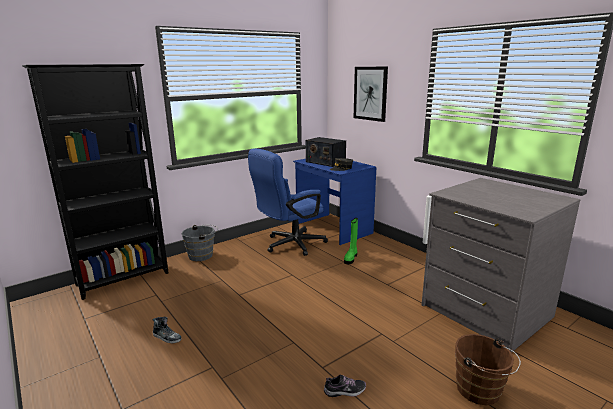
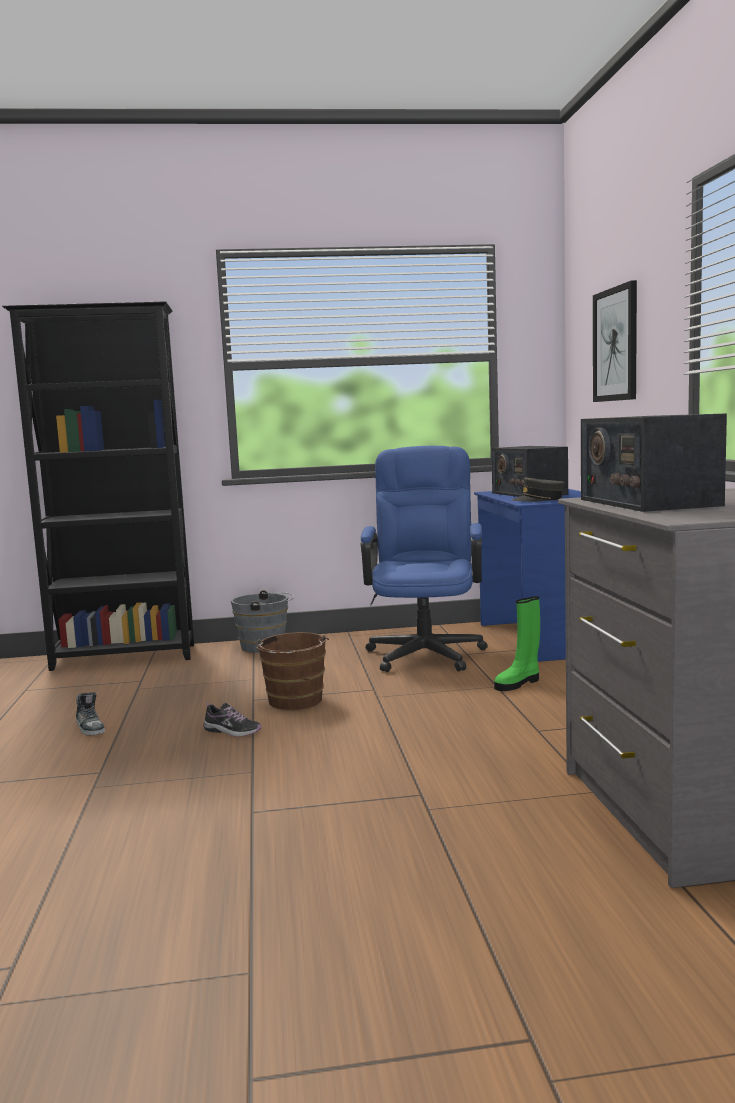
camera: 30 degrees right, 10 degrees down
(289, 245) = (426, 651): blue office chair -> blue office chair turned 105 degrees clockwise
(345, 391) = (244, 849): shoe -> shoe (232, 731)
(477, 197) = (647, 502): none -> radio
(480, 392) = (500, 924): brown bucket -> brown bucket (294, 702)

